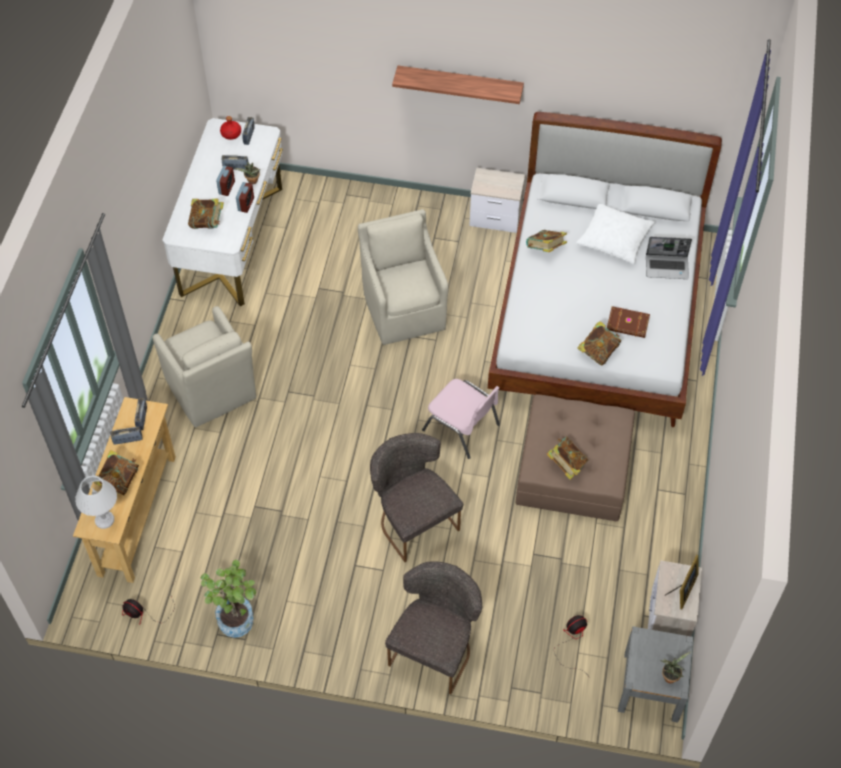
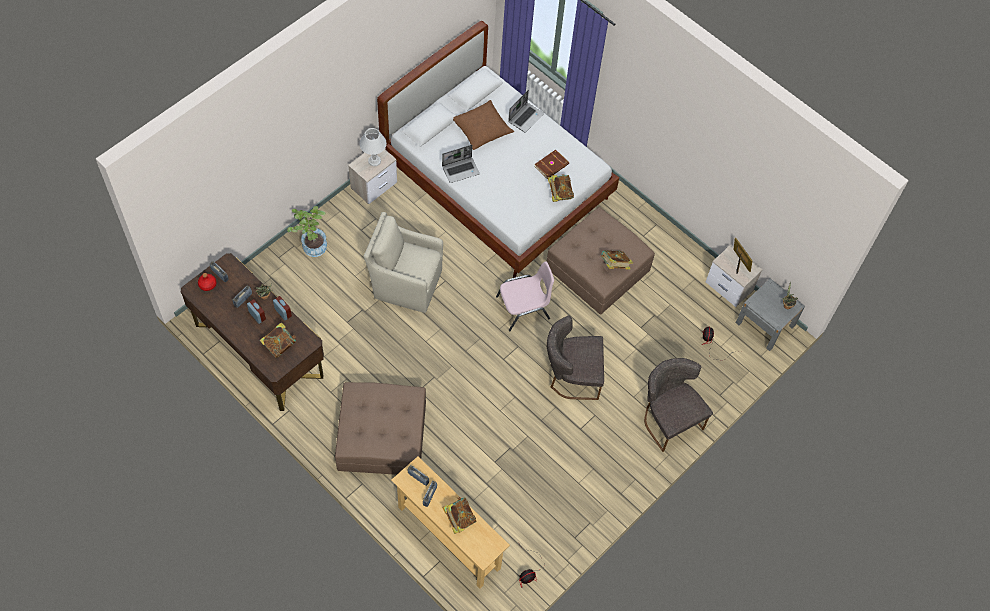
camera: 60 degrees left, 5 degrees up
(104, 519) = (484, 544): white table lamp -> white table lamp (374, 161)
(211, 391) = (382, 436): beige armchair -> brown ottoman
(232, 240) = (259, 350): white desk -> brown desk
(235, 616) = (569, 519): potted plant -> potted plant (311, 245)
(460, 84) = (327, 119): shelf -> none
(545, 250) = (461, 170): book -> laptop
(614, 239) = (482, 129): white pillow -> brown pillow

